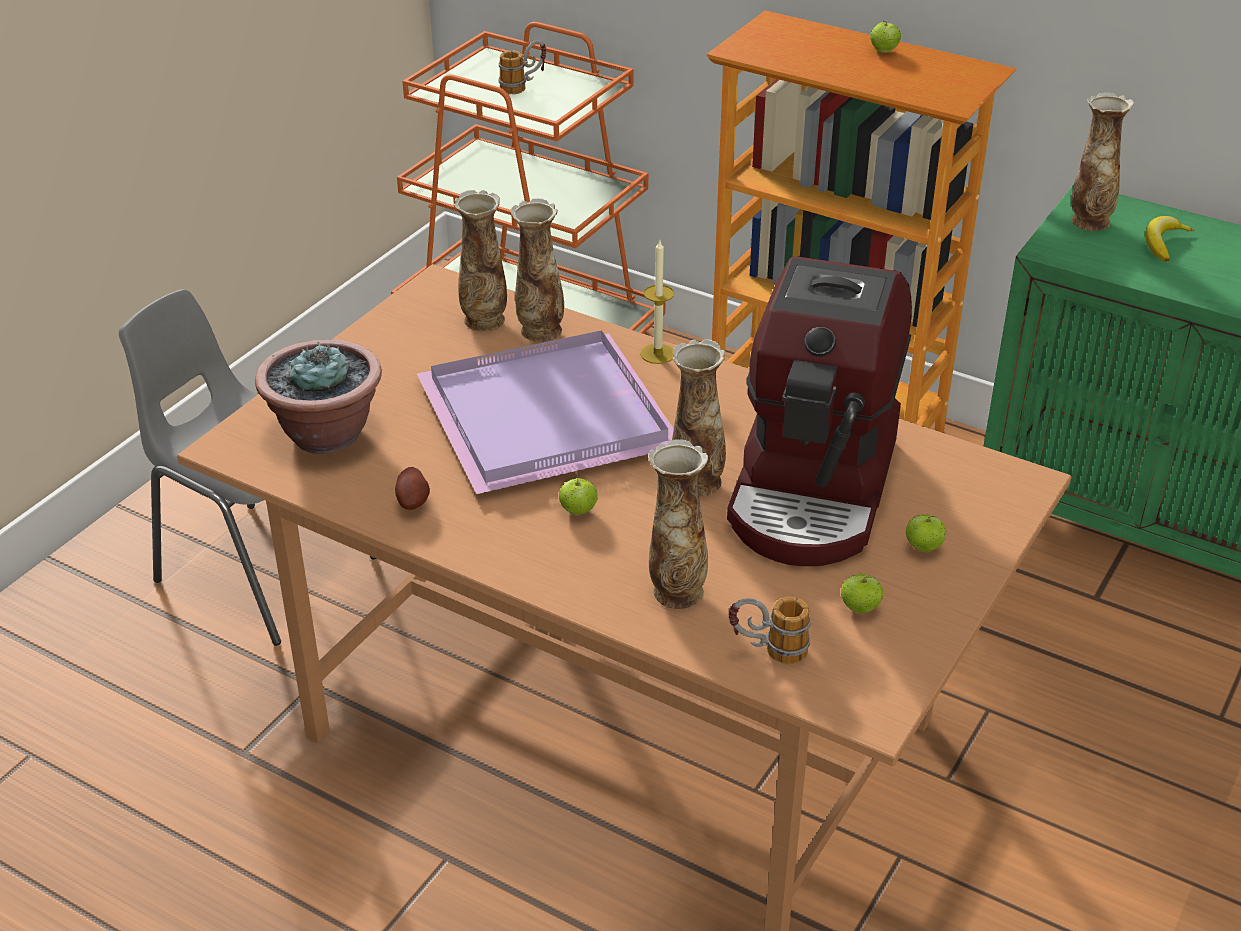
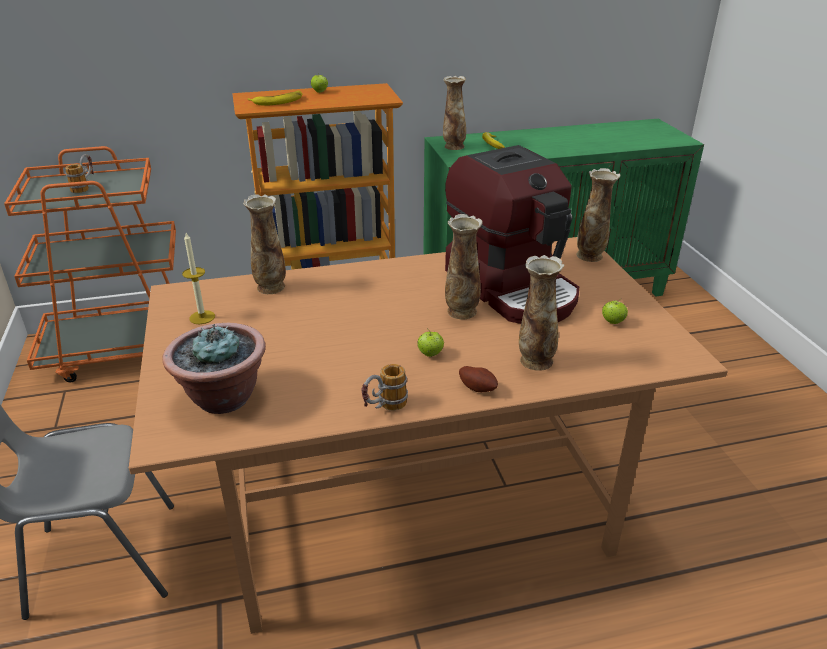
camera: 45 degrees left, 5 degrees down
(413, 502) = (336, 400): potato -> potato (478, 388)
(484, 321) = (230, 297): vase -> vase (590, 256)
(552, 418) = (344, 321): purple tray -> none
(657, 354) = (349, 270): candle -> candle (202, 317)
(767, 651) = (613, 361): mug -> mug (384, 408)
(796, 50) = (278, 101): none -> banana
(923, 547) = (591, 286): apple -> none

